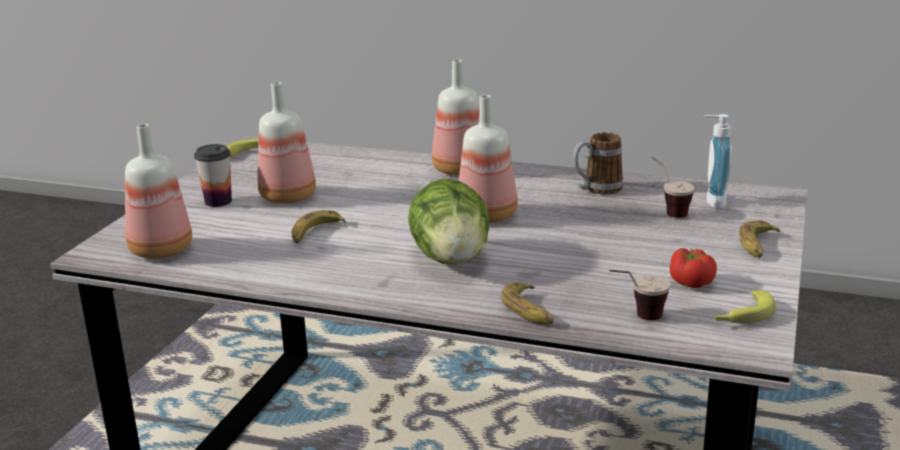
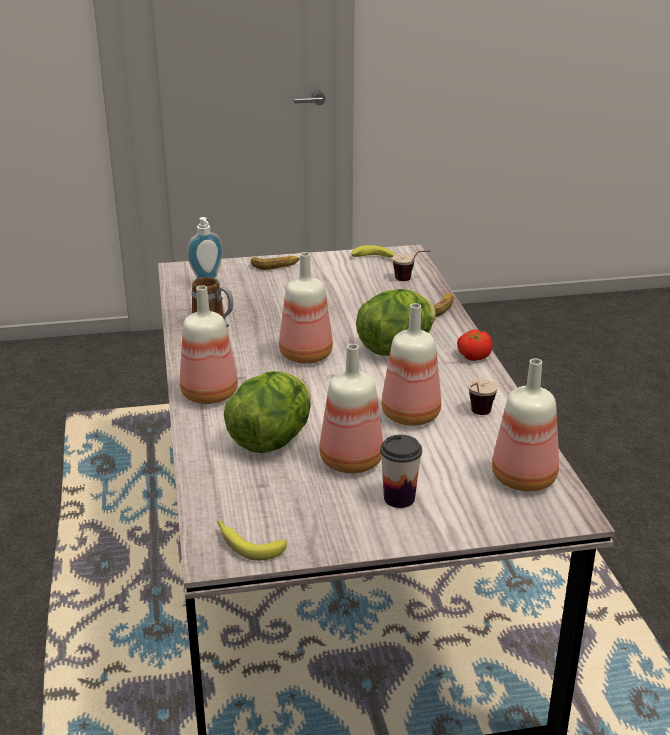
camera: 120 degrees left, 5 degrees up
(315, 233) = (412, 416): banana -> bottle
(358, 178) = (271, 440): none -> lettuce
(668, 210) = (237, 296): cup -> cup (477, 416)
(691, 282) = (347, 275): tomato -> tomato (473, 356)

